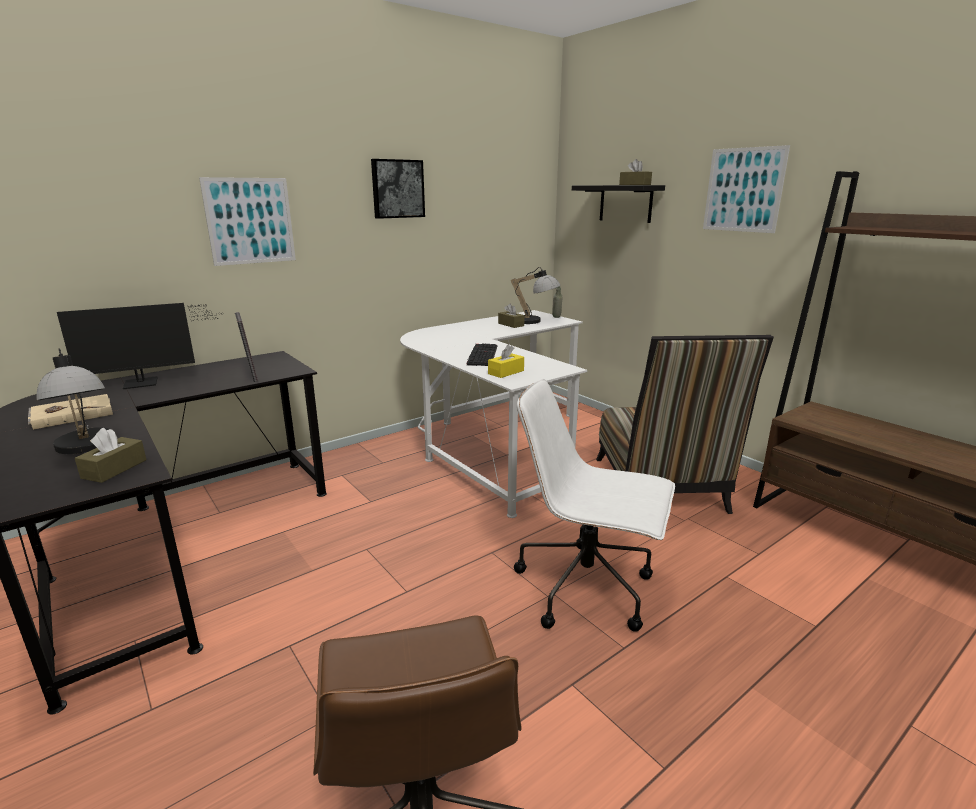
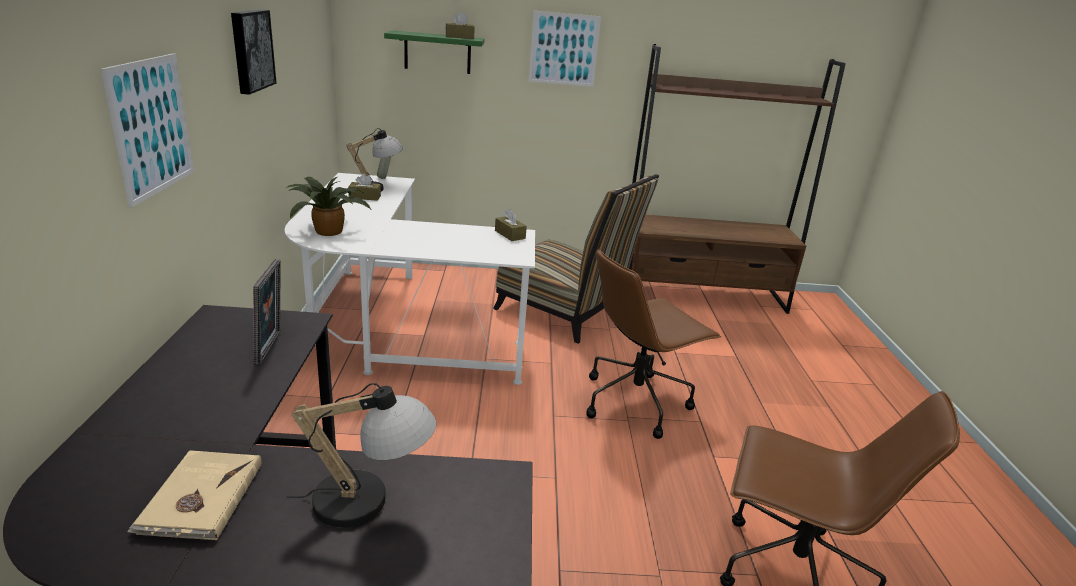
camera: 55 degrees left, 5 degrees up
(114, 469) = (466, 491): brown tissue box -> brown tissue box (510, 234)
(146, 382) = (155, 417): monitor -> none
(250, 375) = (272, 348): picture frame -> picture frame turned 105 degrees counterclockwise
(435, 336) = (329, 231): none -> potted plant
(481, 355) = (430, 240): keyboard -> none
(506, 372) = (493, 251): yellow tissue box -> none
(587, 588) = (636, 401): white office chair -> brown office chair
(625, 203) = (437, 52): black shelf -> green shelf

